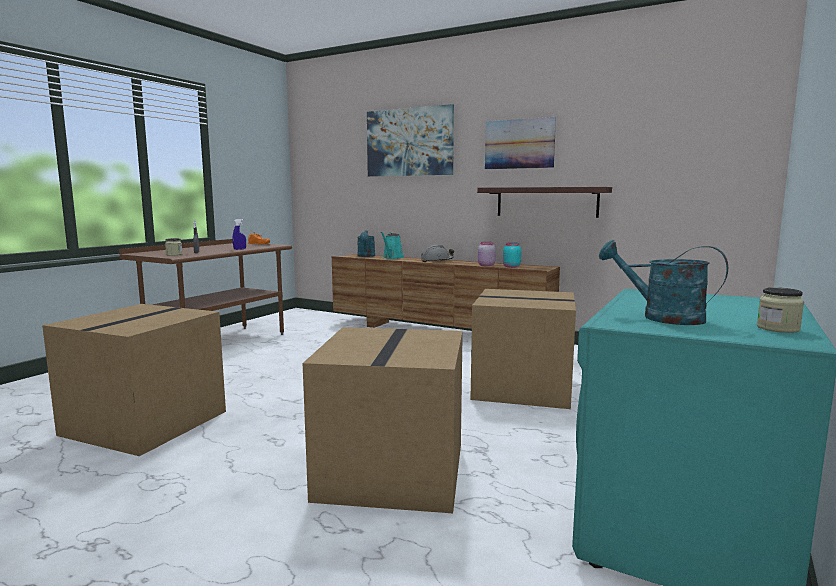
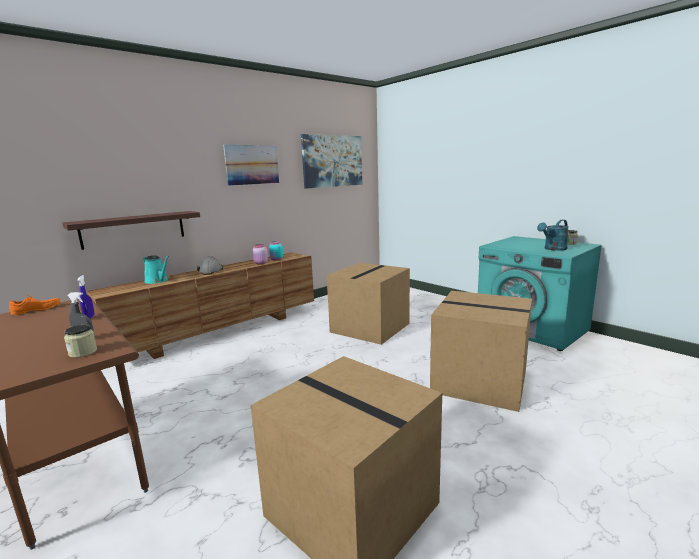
camera: 70 degrees left, 5 degrees up
(366, 256) = (122, 288): turquoise watering can -> none
(409, 142) = (143, 160): picture -> picture (332, 161)
(546, 202) = (276, 208): shelf -> shelf (134, 229)

